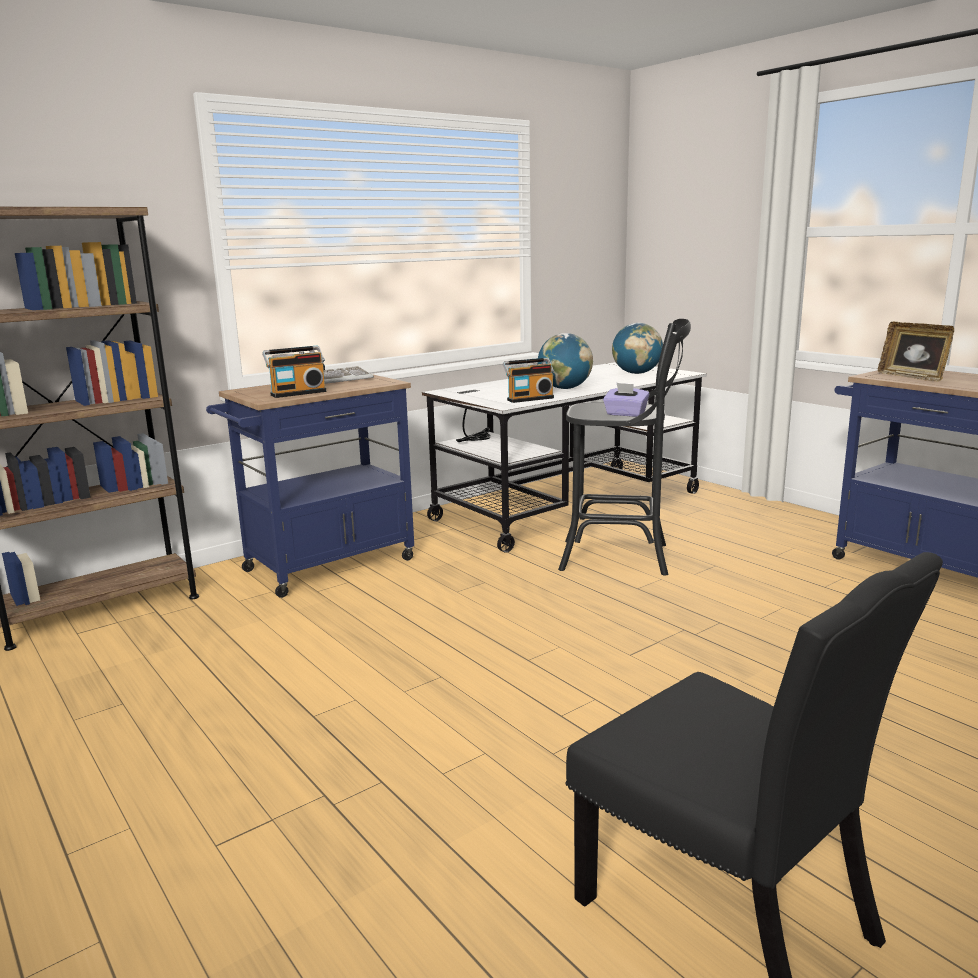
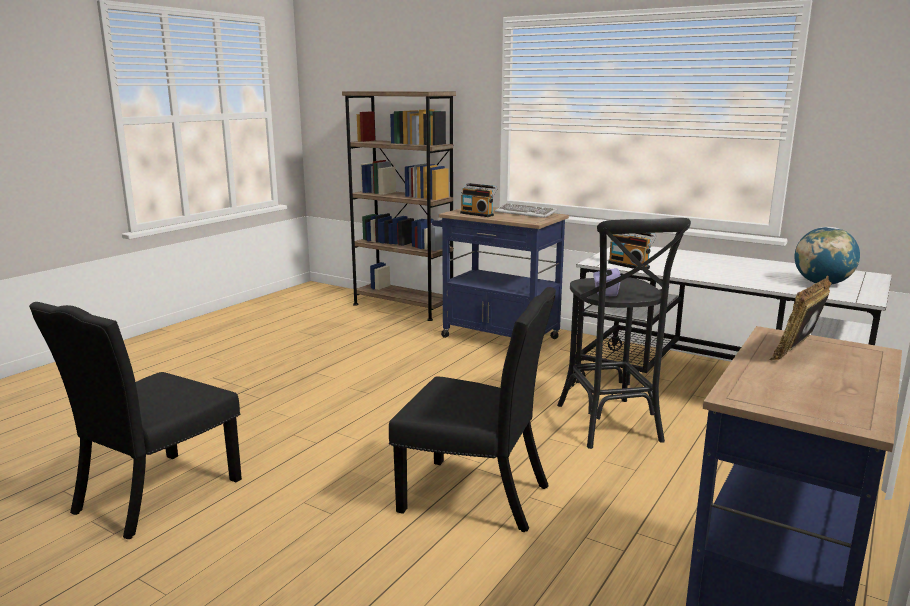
camera: 70 degrees right, 0 degrees up
(565, 388) = (693, 270): globe -> none
(756, 644) = (472, 495): none -> black chair

